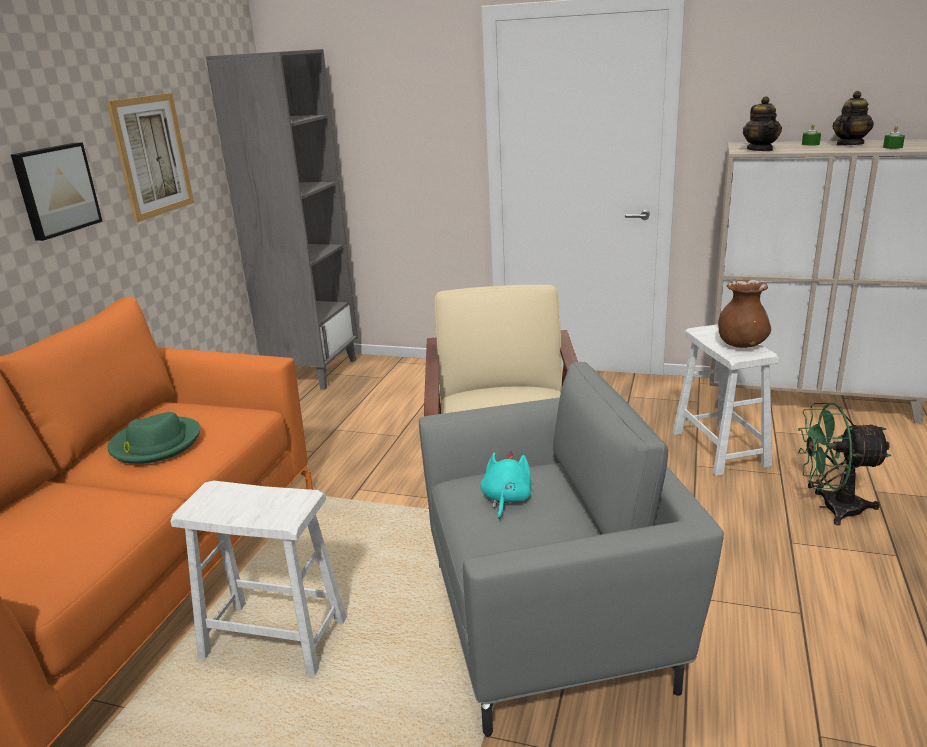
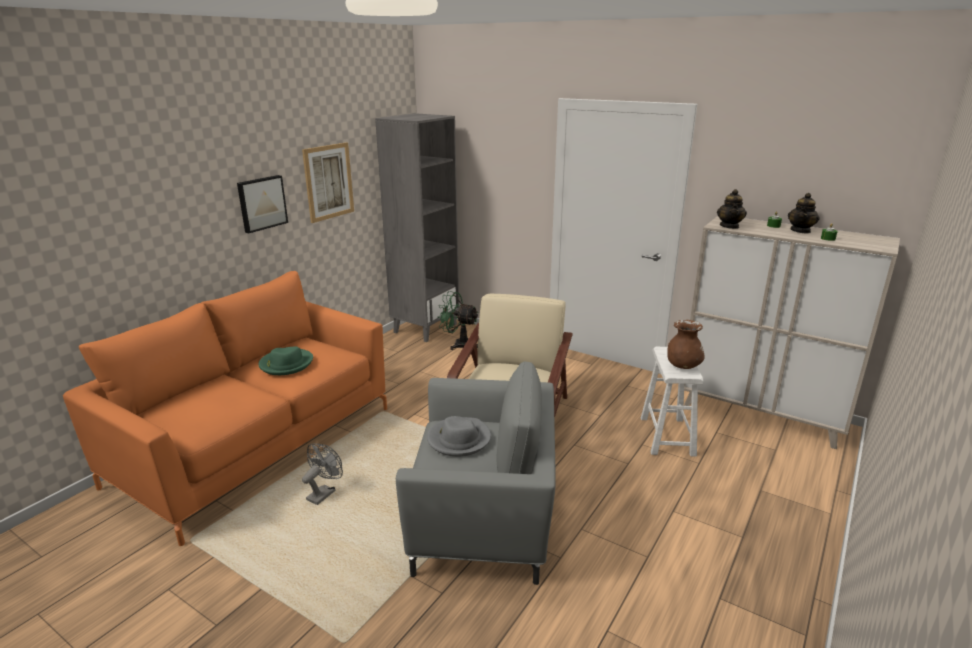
camera: 15 degrees right, 0 degrees up
(274, 638) = (324, 493): white stool -> grey fan
(506, 499) = (459, 439): turquoise plush toy -> grey hat
(831, 508) = (719, 494): green fan -> green fan (458, 344)
(849, 144) = (800, 231): teapot -> teapot turned 150 degrees clockwise

